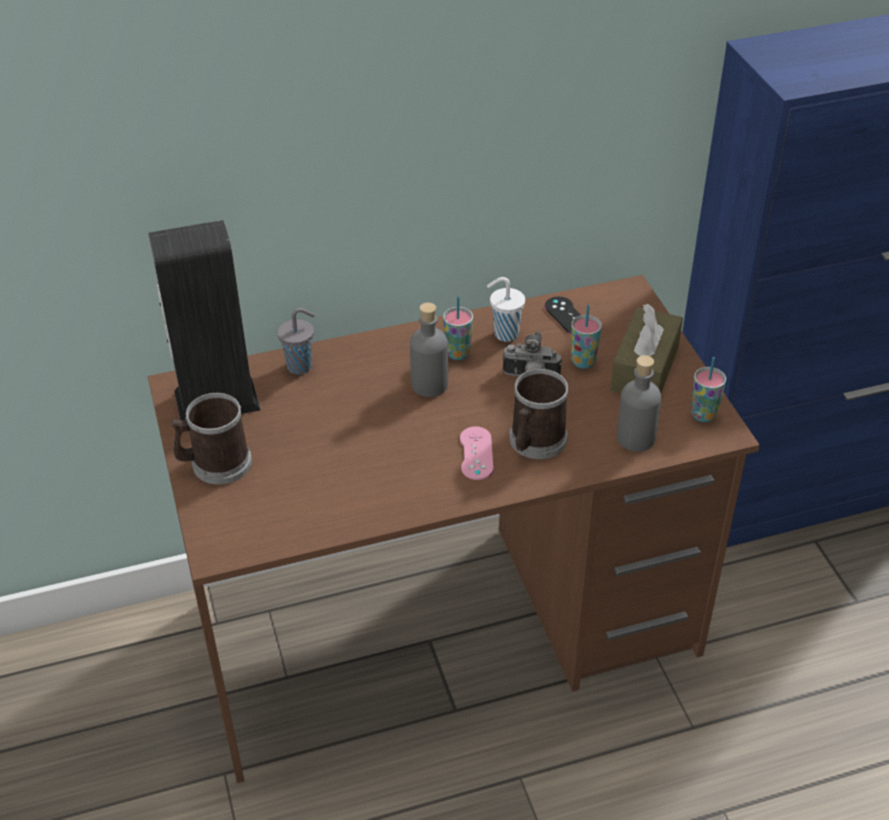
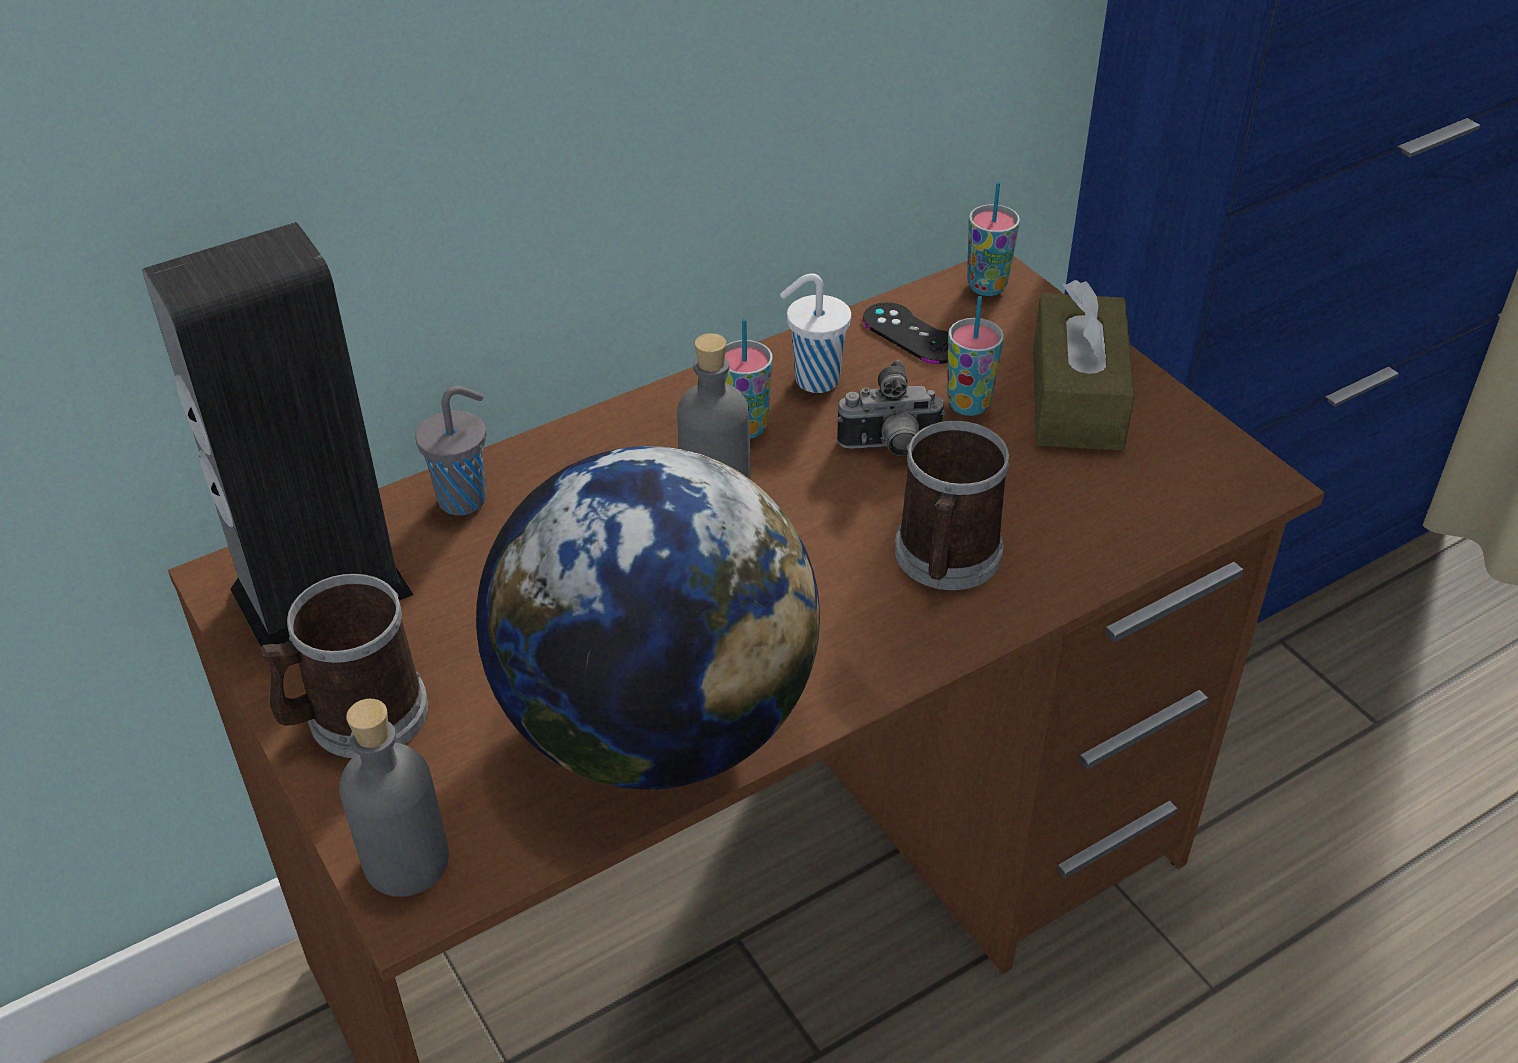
camera: 15 degrees left, 0 degrees up
(357, 496) = (657, 726): none -> globe
(476, 453) = (849, 600): pink game controller -> none
(635, 438) = (1116, 520): grey bottle -> grey bottle (406, 861)
(703, 415) = (1209, 459): cup -> cup (987, 286)

